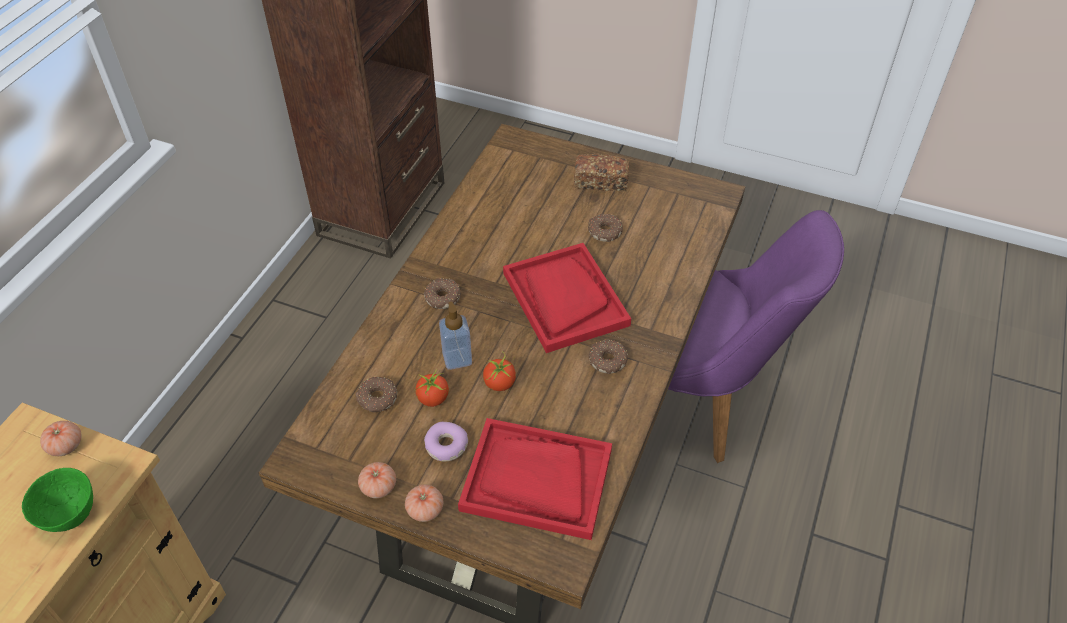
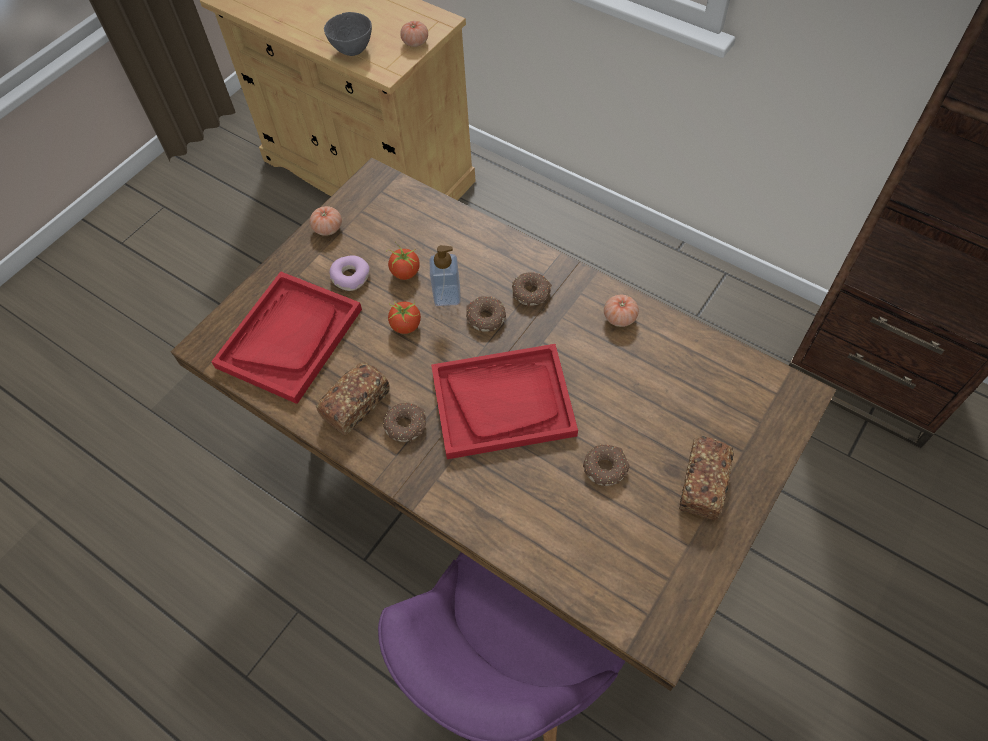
camera: 105 degrees right, 10 degrees up
(72, 516) = (353, 51): green bowl -> grey bowl
(377, 399) = (418, 233): donut -> donut (485, 317)
(425, 510) = (294, 256): tomato -> tomato (619, 317)
(598, 402) = (356, 405): none -> bread

